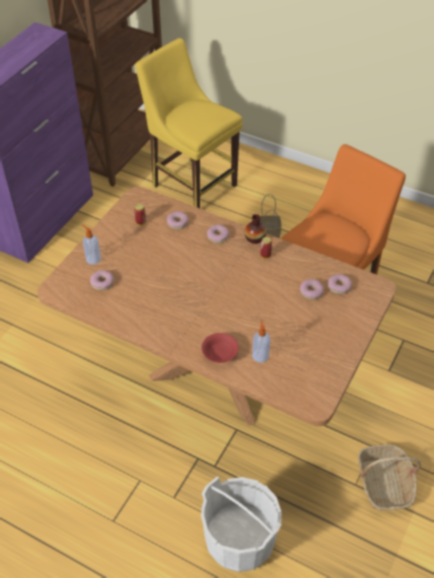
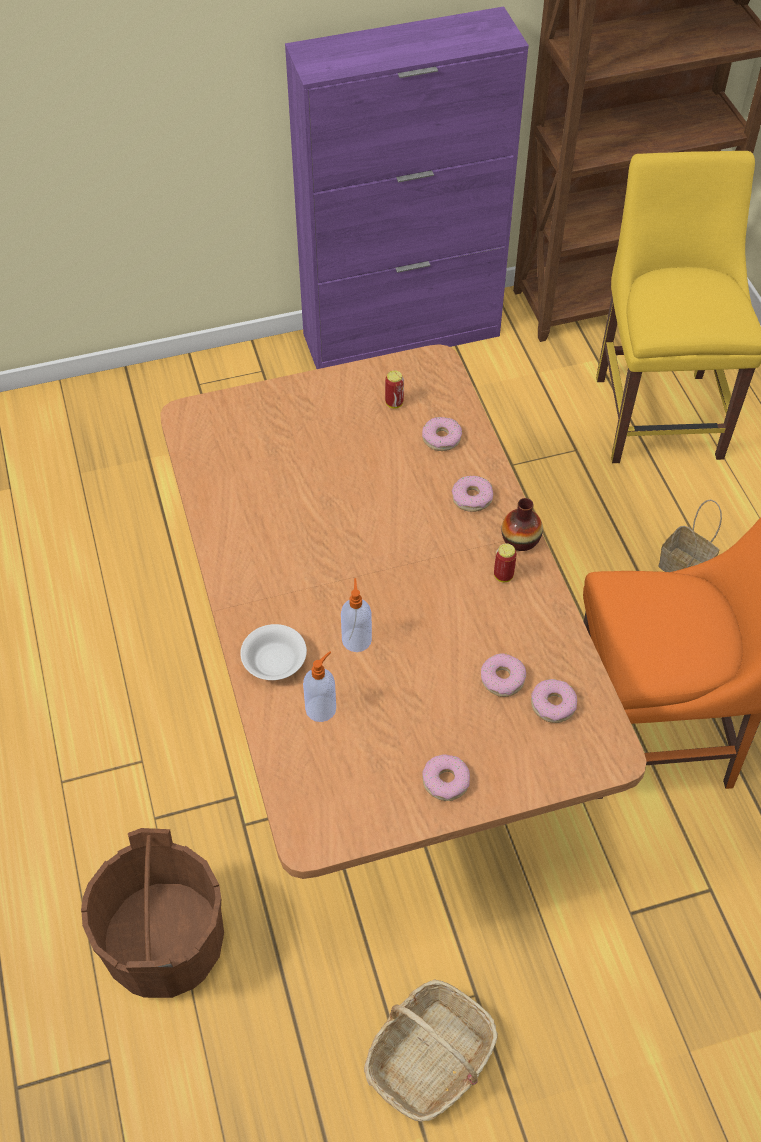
camera: 45 degrees right, 5 degrees up
(93, 258) = (277, 409): soap dispenser -> soap dispenser (356, 639)
(102, 283) = (250, 450): donut -> donut (445, 781)
(220, 353) = (275, 661): red bowl -> white bowl
(240, 540) = (166, 945): white bucket -> brown bucket

